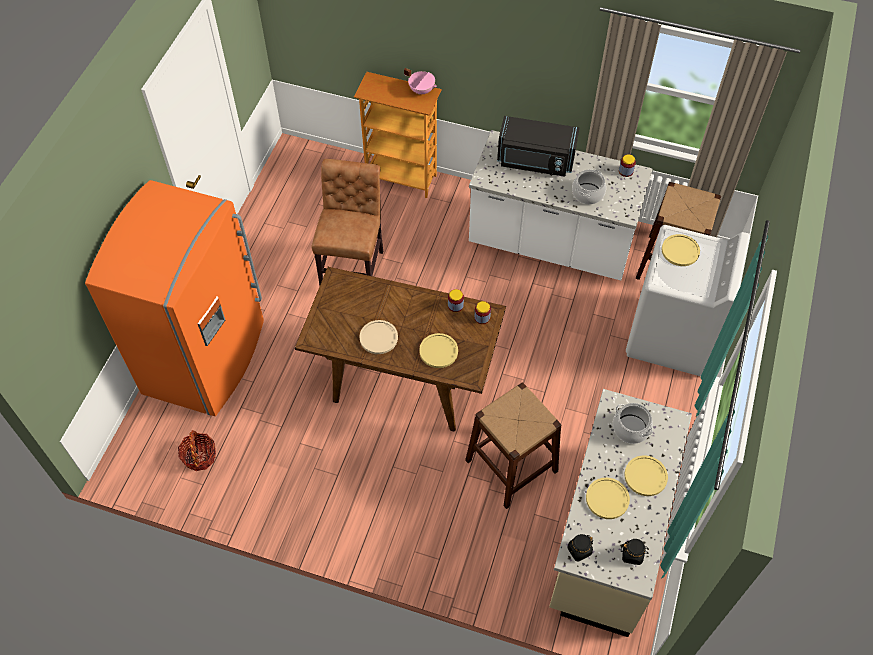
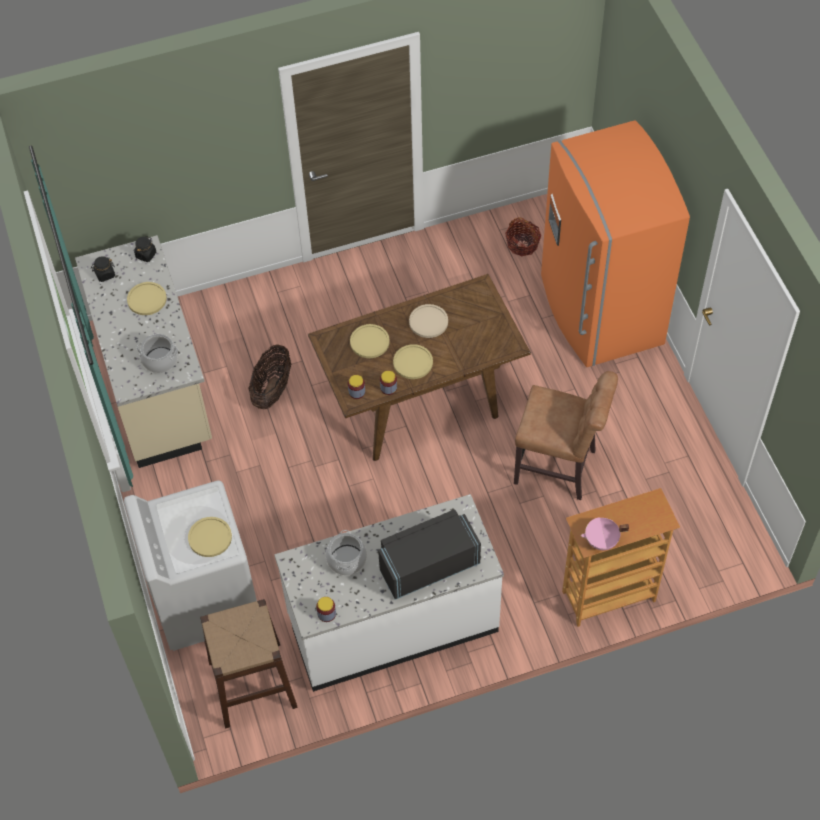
camera: 145 degrees right, 0 degrees up
(353, 267) = (559, 468): brown chair -> brown chair turned 45 degrees counterclockwise
(511, 465) = (272, 389): brown stool -> basket
(645, 476) = (126, 332): yellow plate -> yellow plate (413, 362)

